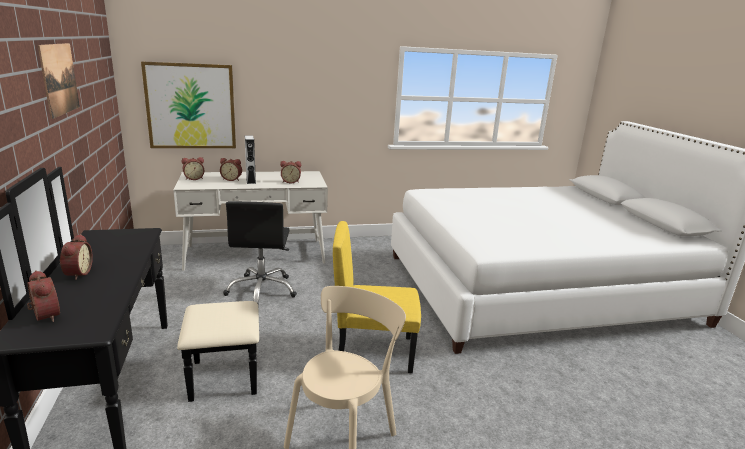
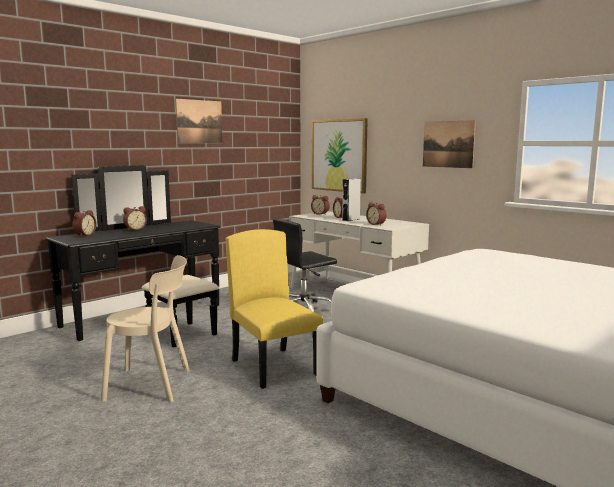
camera: 60 degrees right, 10 degrees down
(333, 97) = (448, 144): none -> picture

